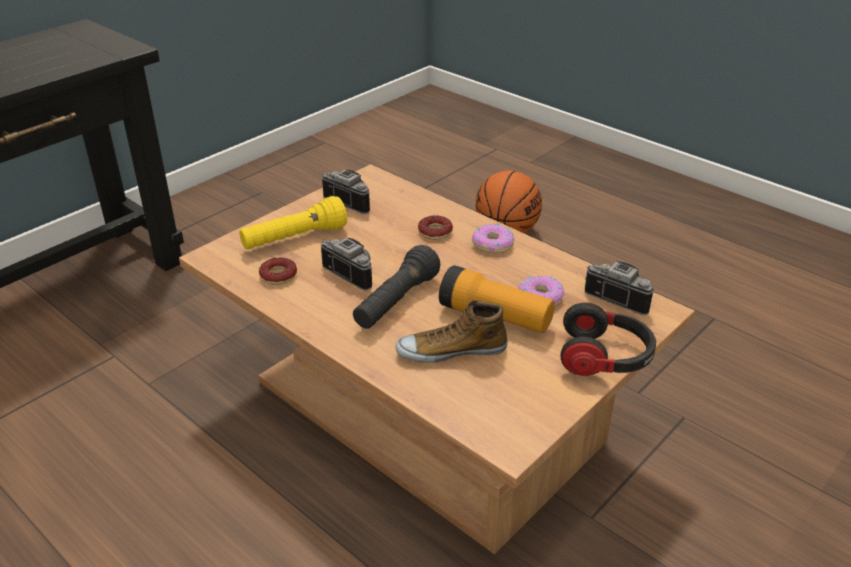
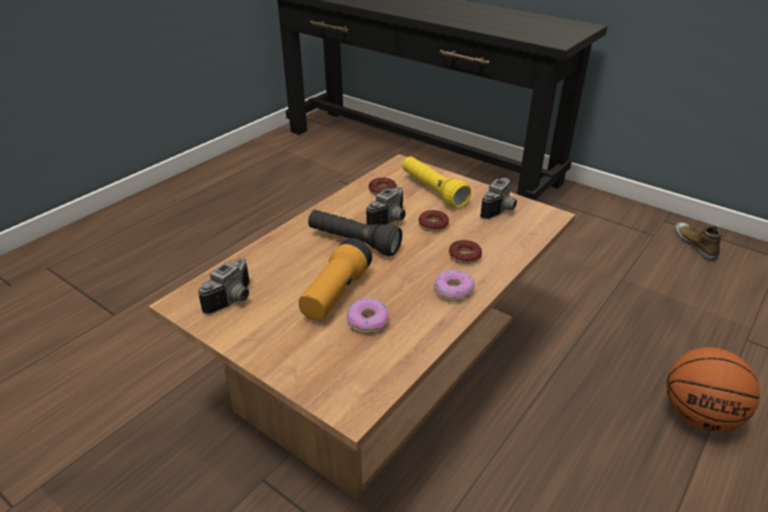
camera: 85 degrees right, 0 degrees up
(370, 245) = (433, 224): none -> donut
(451, 350) = (292, 271): shoe -> shoe (695, 244)
(605, 358) = (275, 360): headphones -> none
(620, 297) = (374, 378): camera -> camera (234, 300)

